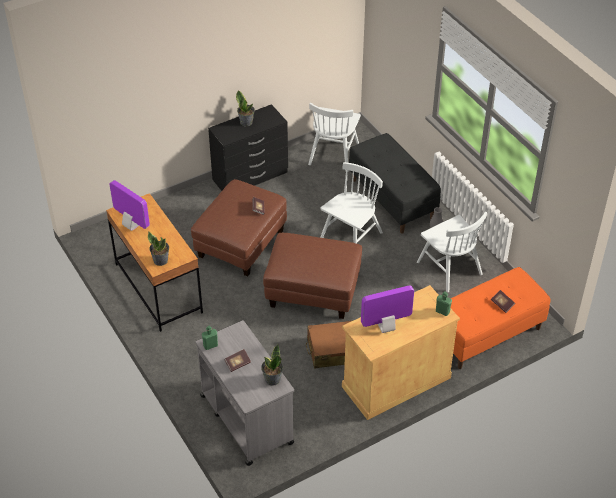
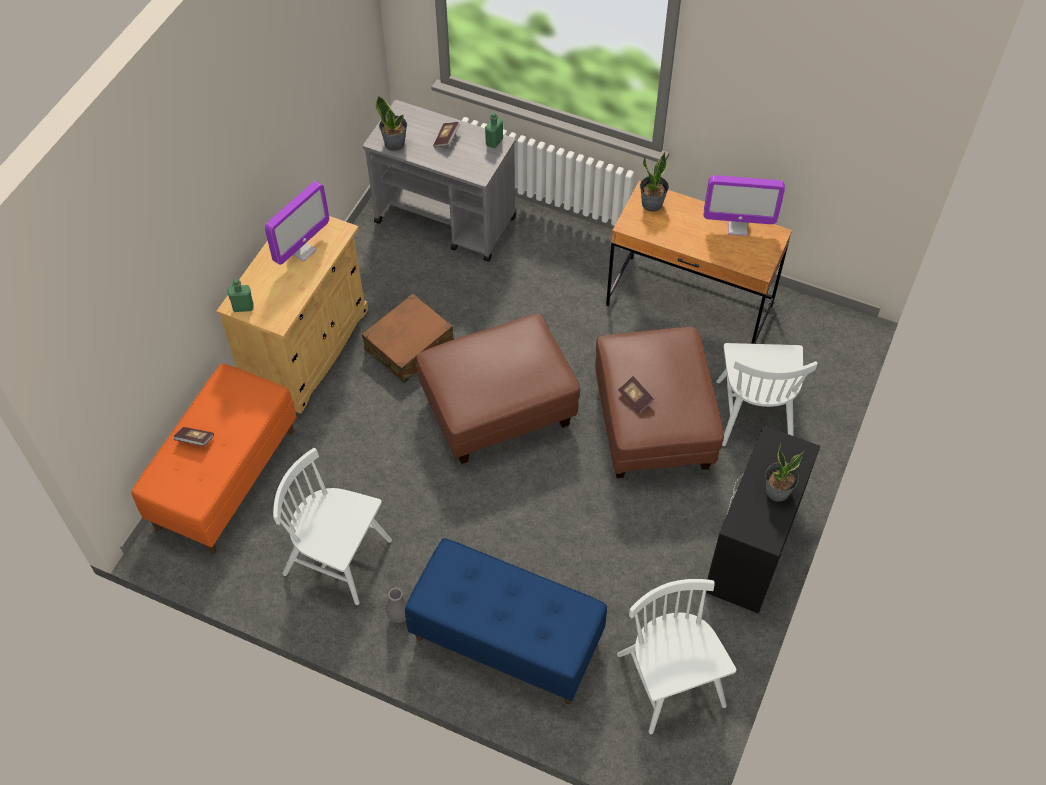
camera: 145 degrees right, 10 degrees up
(351, 237) = (515, 527): white chair -> white chair (754, 413)
(393, 199) = (505, 640): black bench -> blue bench

